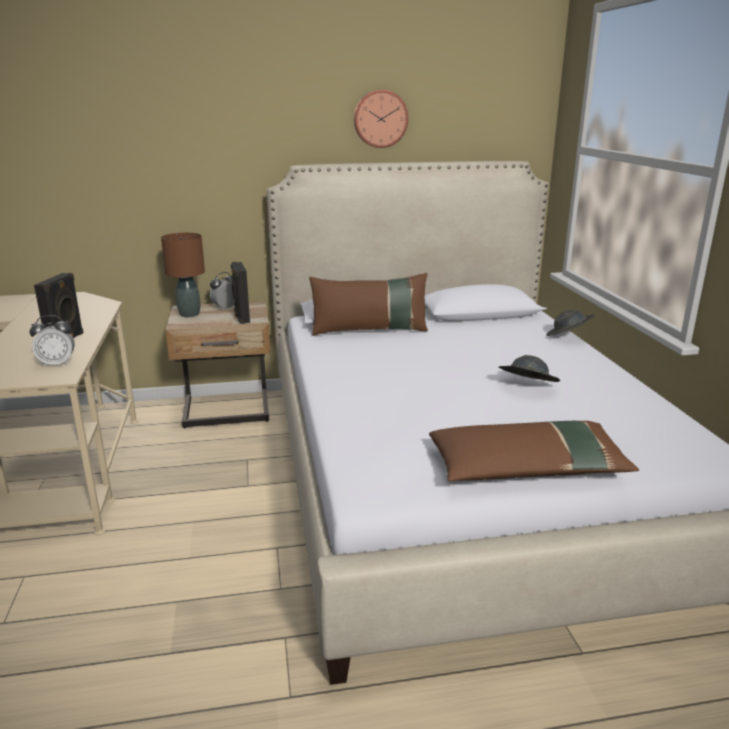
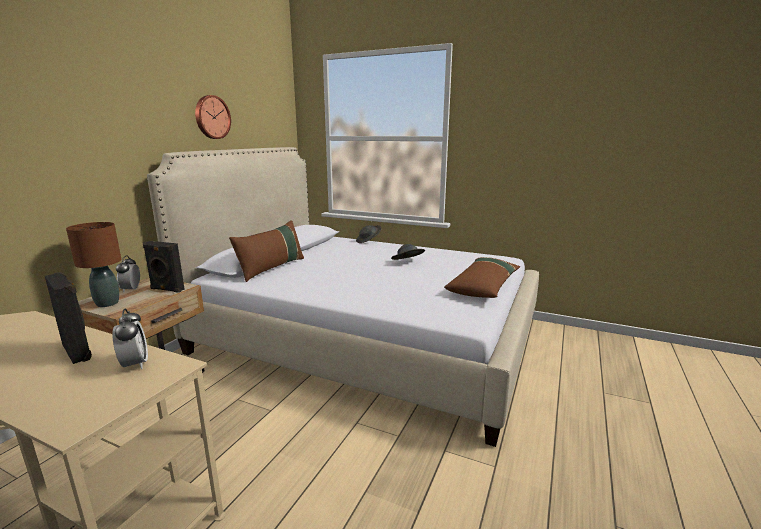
camera: 55 degrees left, 5 degrees down
(57, 364) = (135, 364): alarm clock -> alarm clock turned 45 degrees counterclockwise

